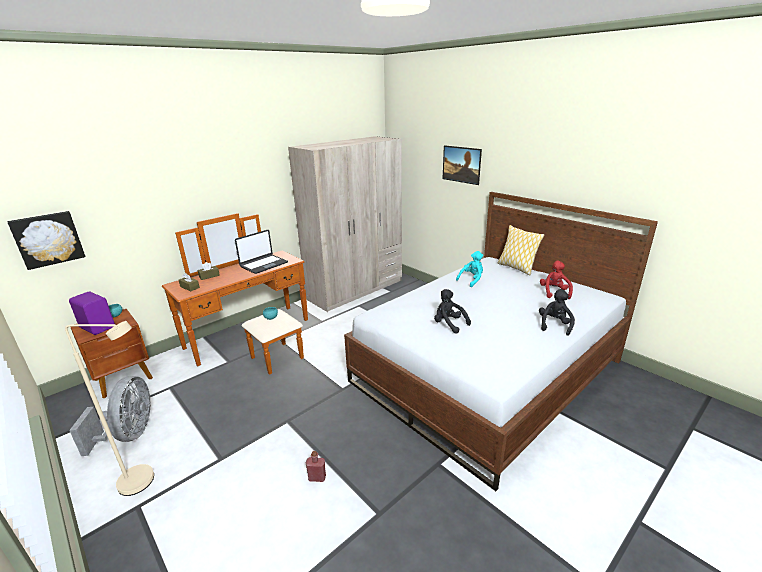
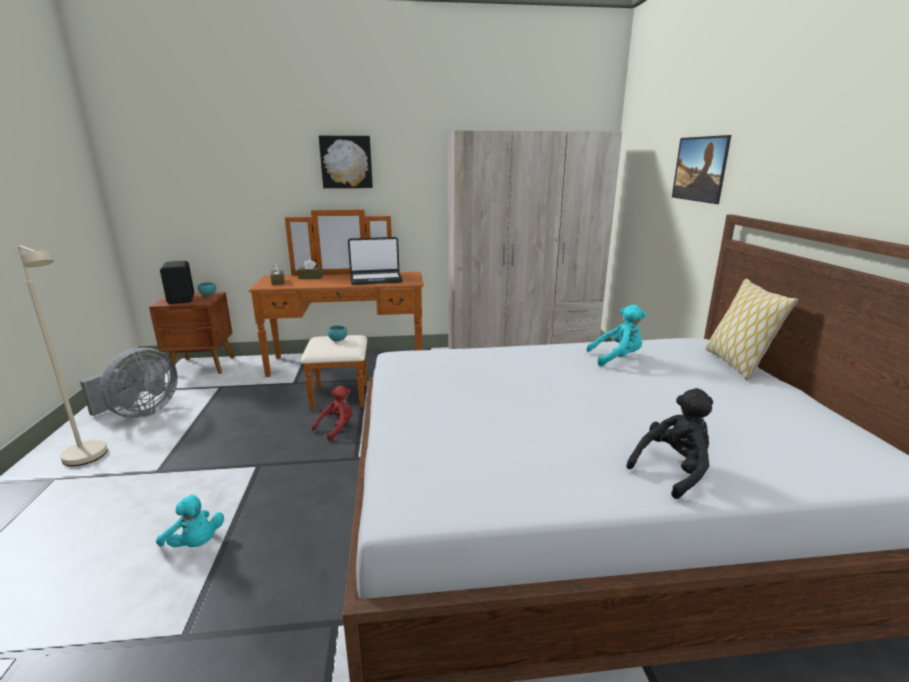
camera: 35 degrees right, 5 degrees down
(48, 239) = (163, 198): picture -> picture (346, 162)
(98, 327) = (182, 299): purple speaker -> black speaker
(317, 478) = (195, 544): red bottle -> turquoise plush toy
(449, 324) = (476, 399): black plush toy -> none
(554, 292) = (762, 420): red plush toy -> red plush toy (337, 428)

